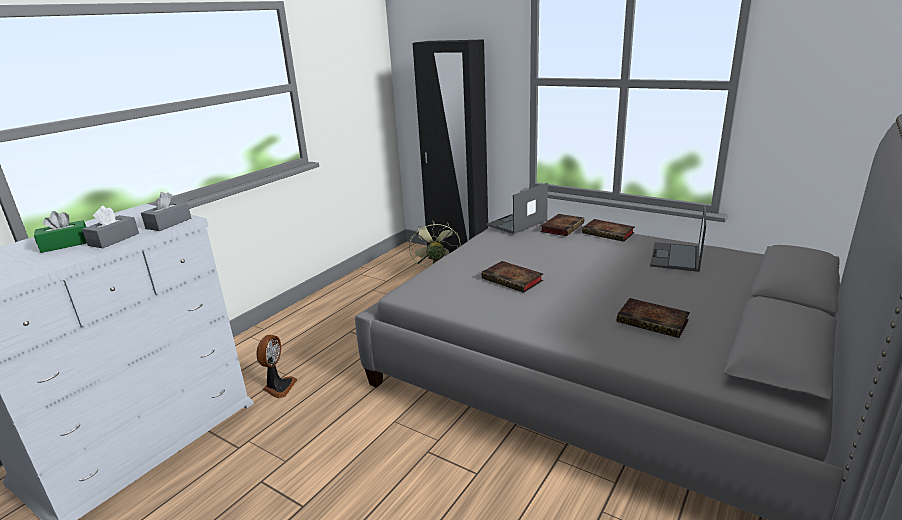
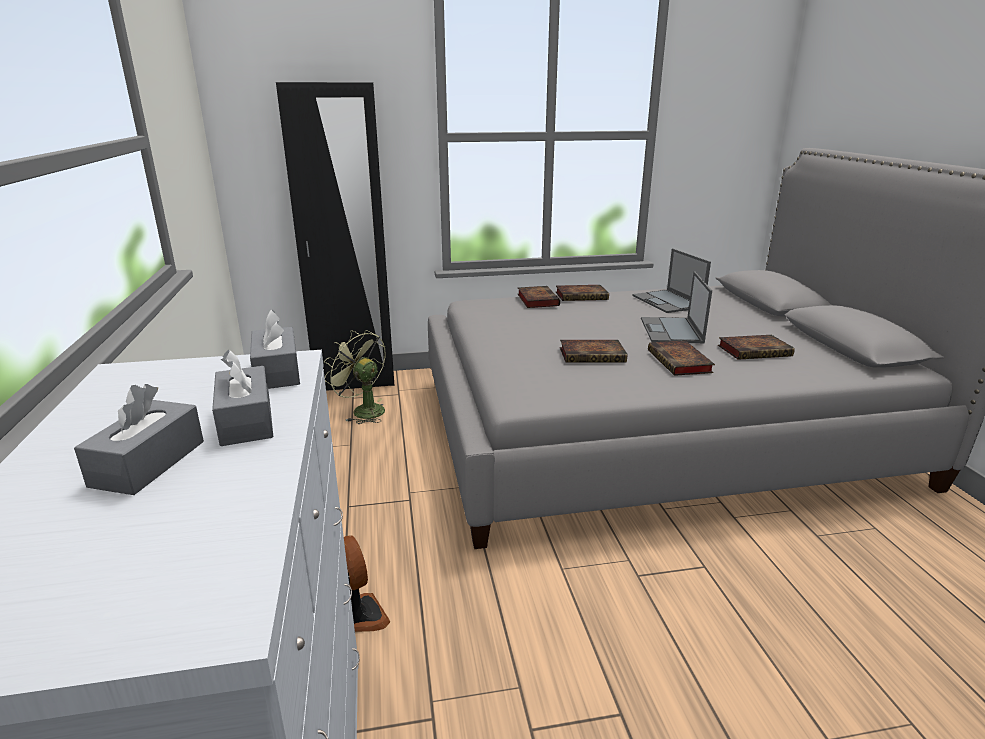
camera: 45 degrees left, 0 degrees up
(65, 244) = (148, 463): green tissue box -> grey tissue box
(516, 223) = (485, 306): laptop -> laptop (671, 331)
(564, 307) = (680, 362): none -> book

